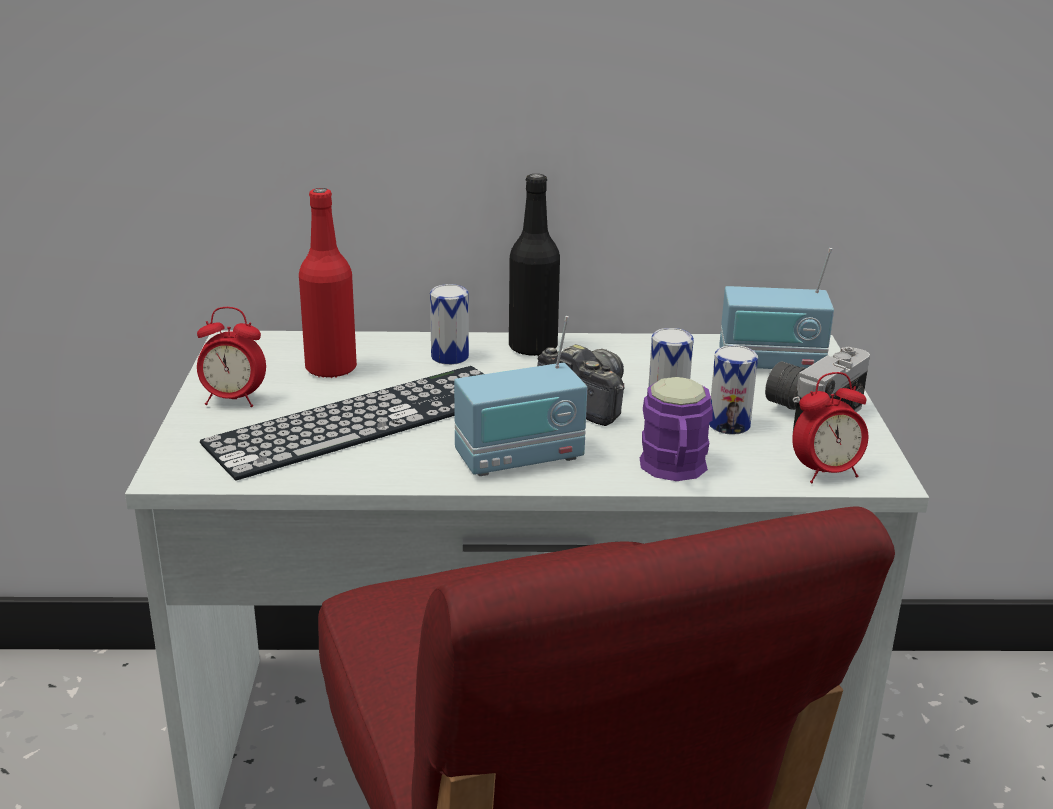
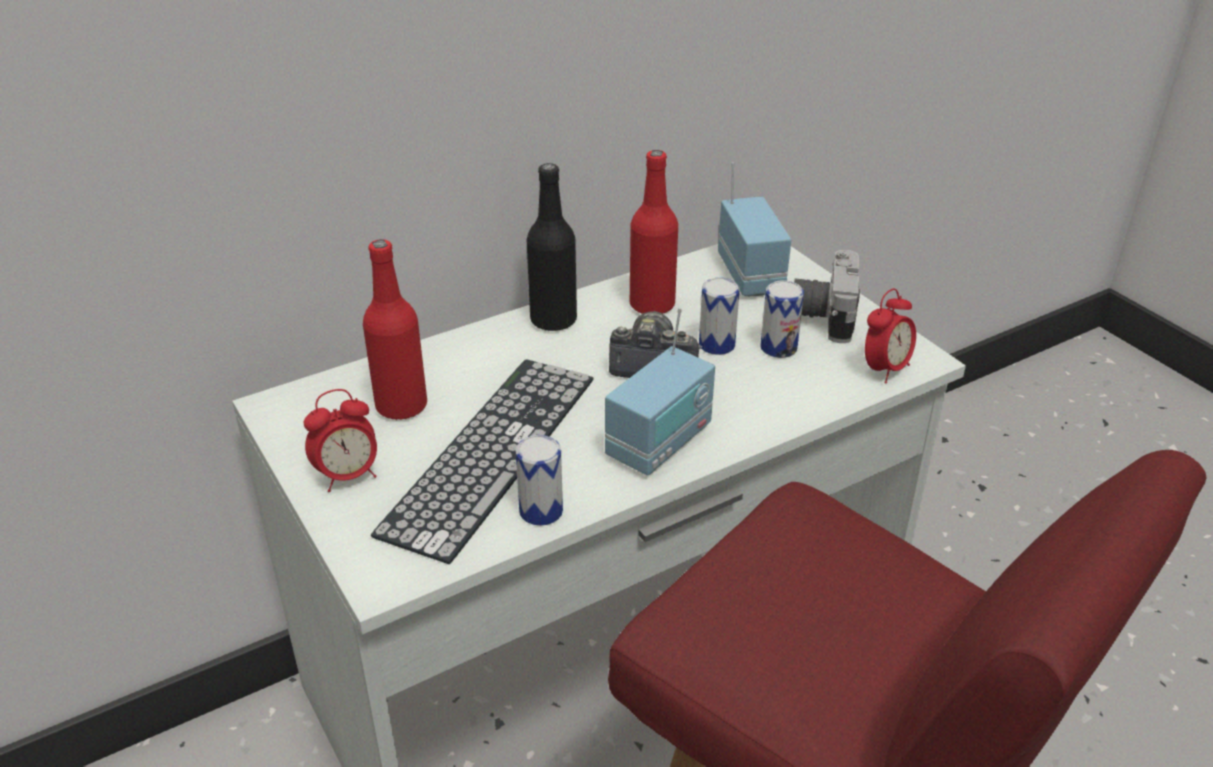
camera: 30 degrees left, 10 degrees up
(450, 357) = (493, 354): can -> can (541, 511)
(640, 361) = (652, 305): none -> red bottle
(674, 470) = (783, 408): purple mug -> none
(770, 365) = (751, 275): radio -> radio turned 75 degrees counterclockwise

